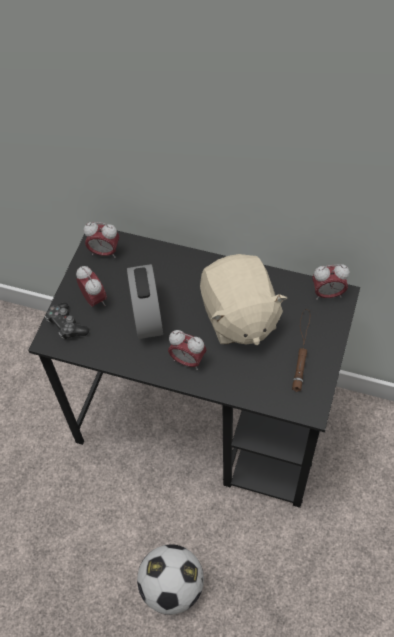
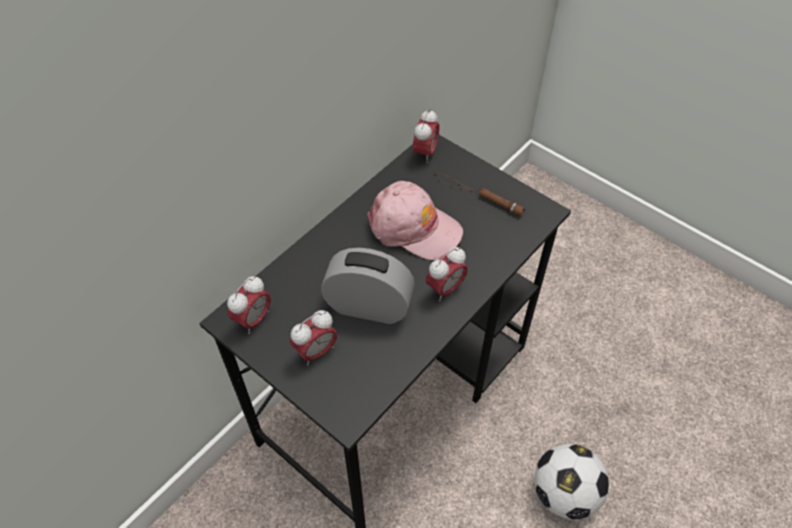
camera: 70 degrees left, 5 degrees down
(66, 325) = (336, 393): game controller -> none
(94, 300) = (316, 351): alarm clock -> alarm clock turned 150 degrees clockwise
(239, 316) = (414, 228): beige plush toy -> pink cap

